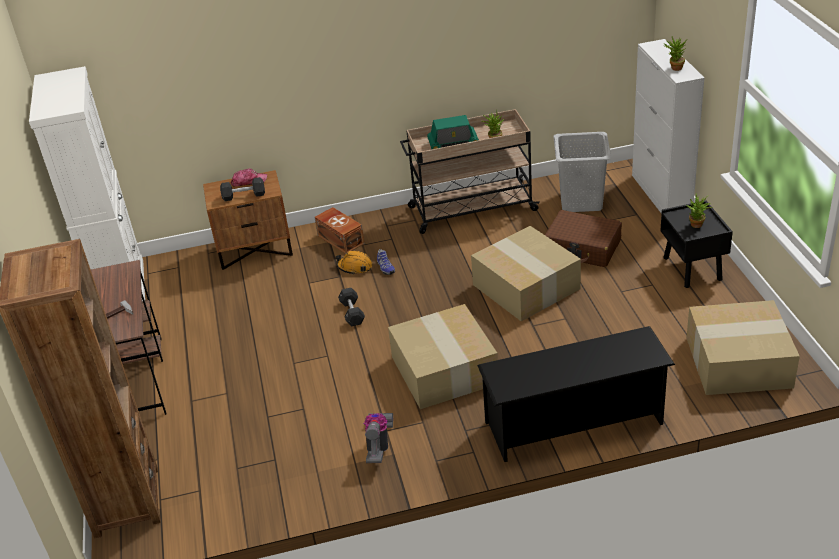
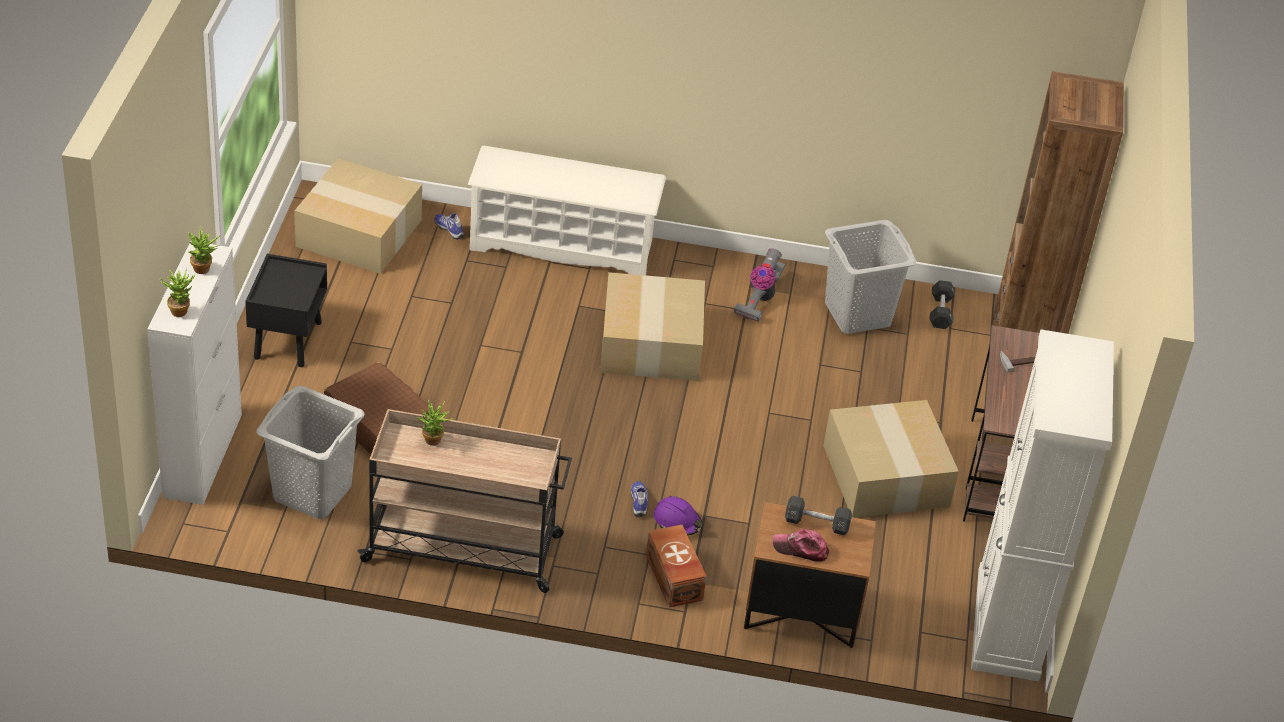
camera: 165 degrees left, 5 degrees up
(287, 468) = (858, 314): none -> grey laundry basket
(352, 313) = (714, 455): black dumbbell -> black dumbbell (940, 312)
(355, 267) = (677, 521): orange hard hat -> purple hard hat
(453, 143) = (491, 461): radio -> none
(524, 287) = (492, 401): cardboard box -> cardboard box (888, 476)
(574, 423) = (563, 245): black shoe rack -> white shoe rack
(675, 396) = (449, 229): none -> shoe
(697, 226) = (291, 279): potted plant -> potted plant (180, 309)

